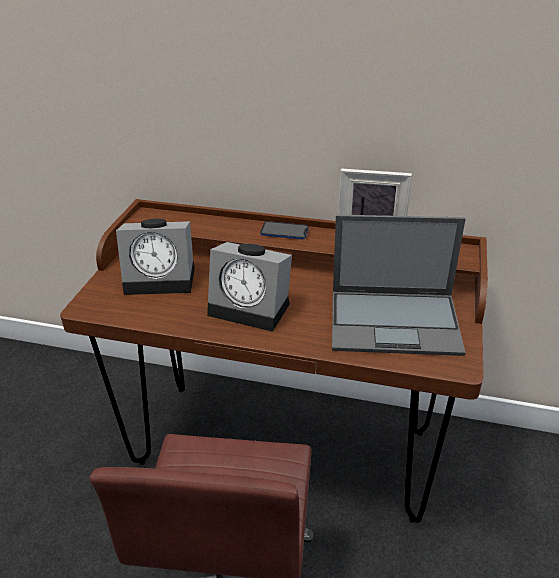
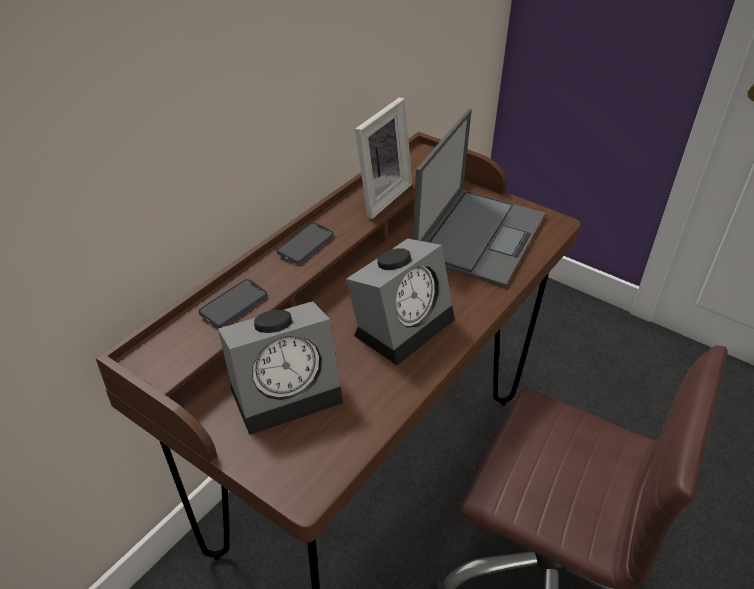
camera: 70 degrees left, 5 degrees up
(163, 278) = (287, 390): alarm clock -> alarm clock turned 45 degrees clockwise
(204, 225) = (233, 304): none -> phone

